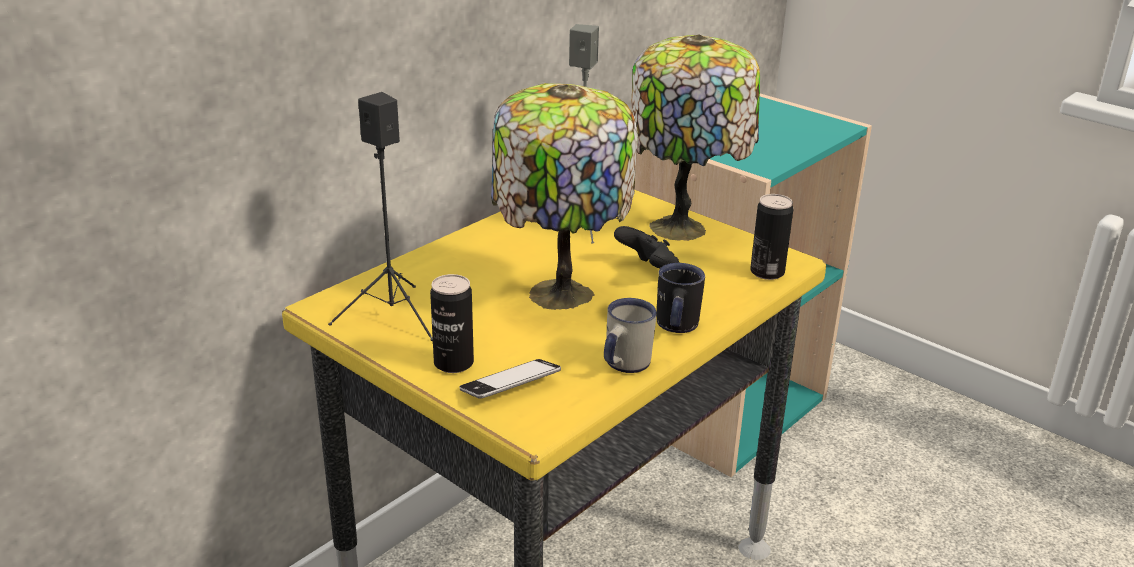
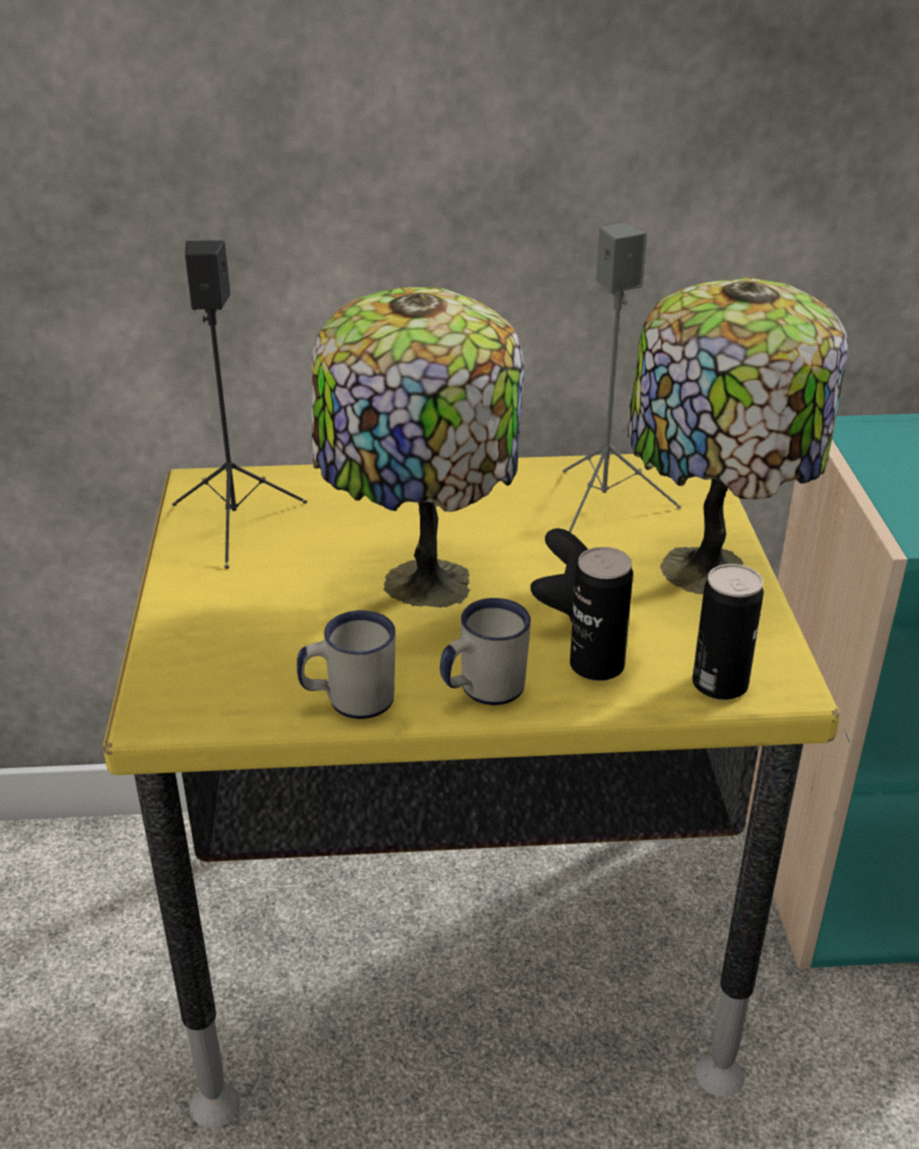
camera: 45 degrees right, 5 degrees up
(453, 363) = (203, 602): can -> can (596, 666)
(510, 386) = (209, 656): phone -> none
(675, 327) = (482, 690): black mug -> white mug

